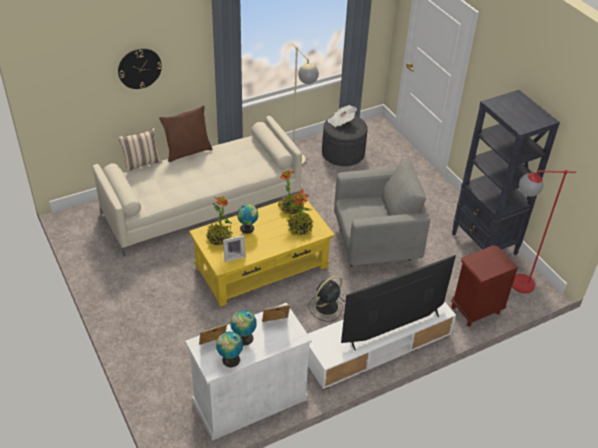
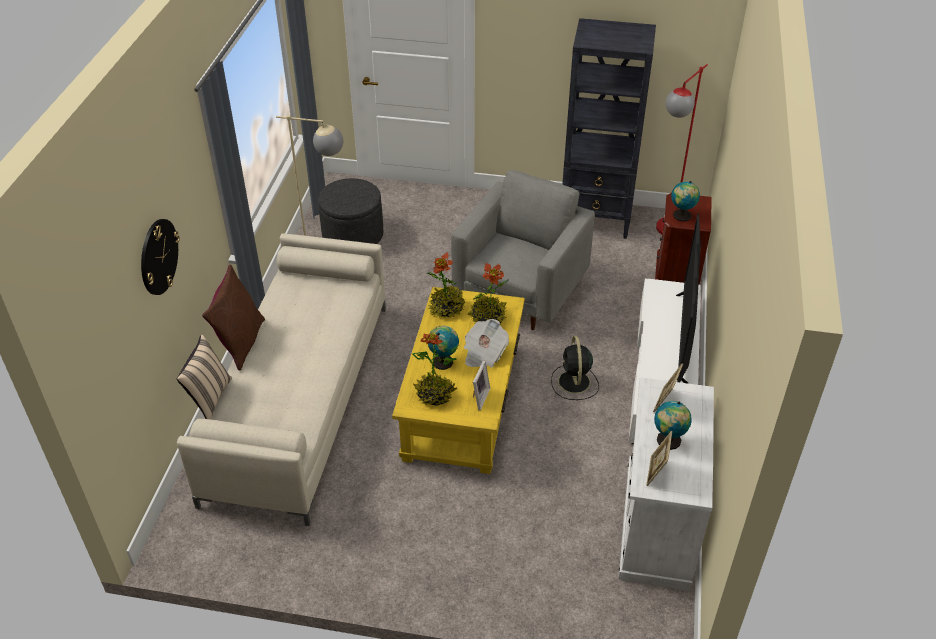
camera: 50 degrees left, 0 degrees up
(229, 360) = (693, 470): globe -> globe (681, 216)
(341, 122) = (339, 194): newspaper -> newspaper (484, 353)

